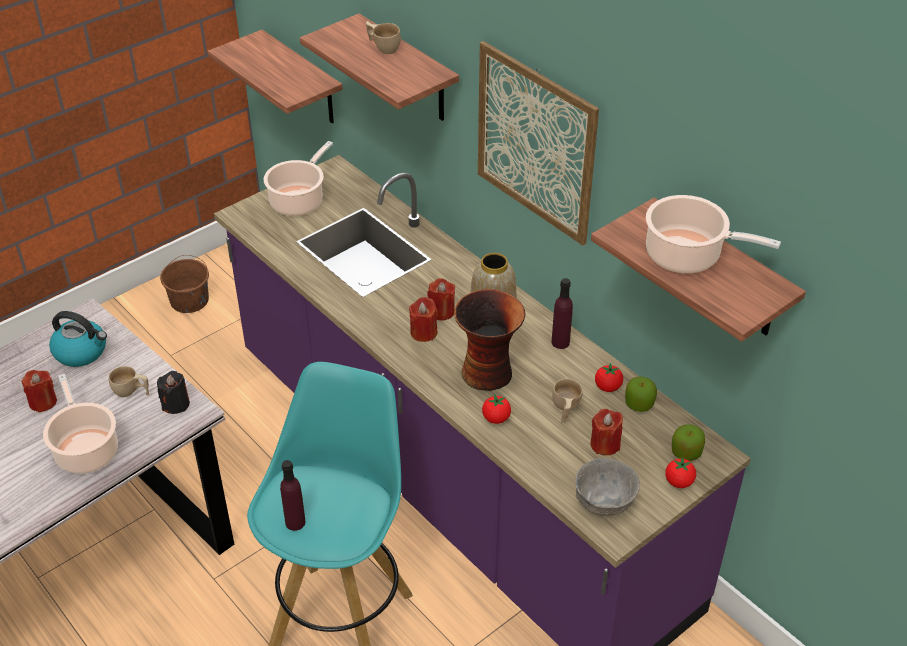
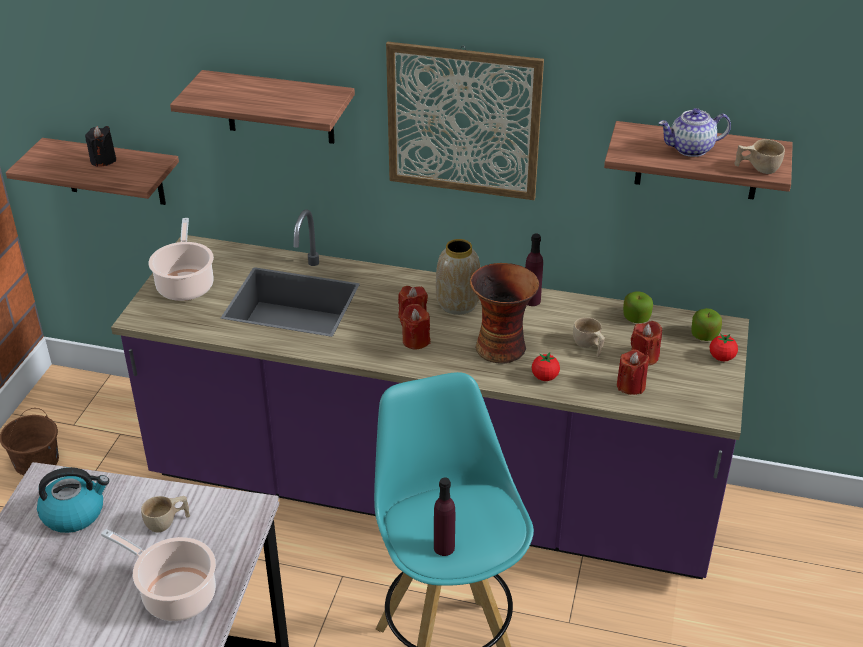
camera: 35 degrees left, 5 degrees down
(43, 402) = (81, 576): red candle -> red candle (631, 386)
(176, 404) = (224, 511): black candle -> black candle (103, 160)
(383, 47) = (260, 88): beige cup -> beige cup (757, 168)
(604, 502) = (688, 397): grey bowl -> none
(607, 387) = (601, 316): tomato -> none
(687, 256) = (690, 149): cooking pot -> teapot

